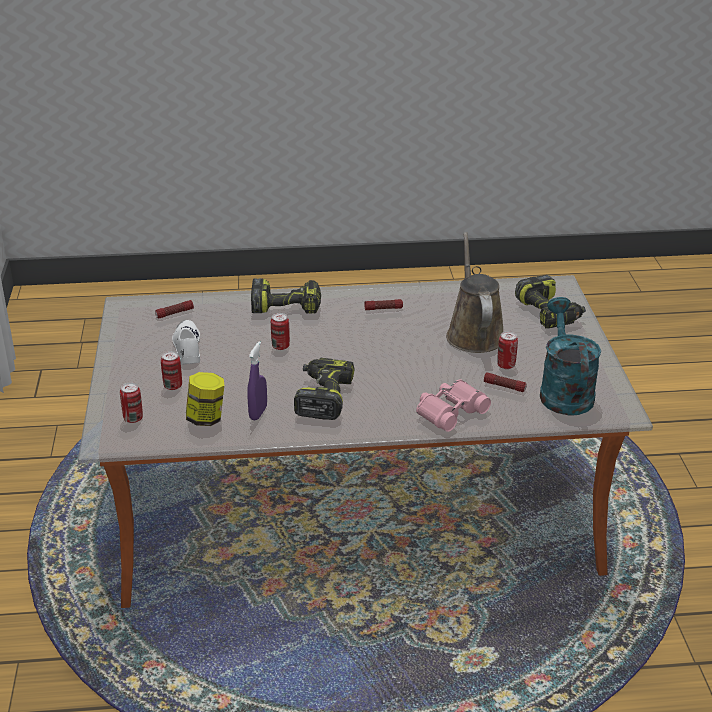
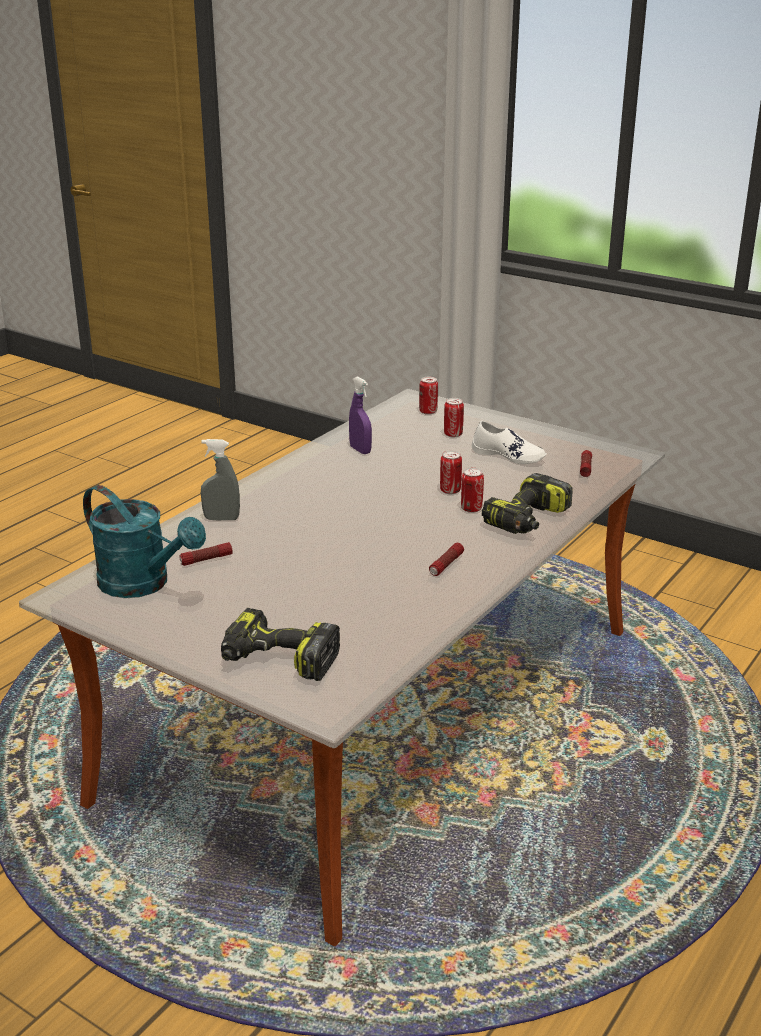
camera: 130 degrees right, 5 degrees down
(206, 418) = (385, 432): jar -> none
(323, 397) = (338, 479): power drill -> none
(450, 411) = (221, 519): pink binoculars -> grey spray bottle
(474, 333) = (316, 590): brown watering can -> none
(506, 365) = (234, 578): can -> can (471, 509)

